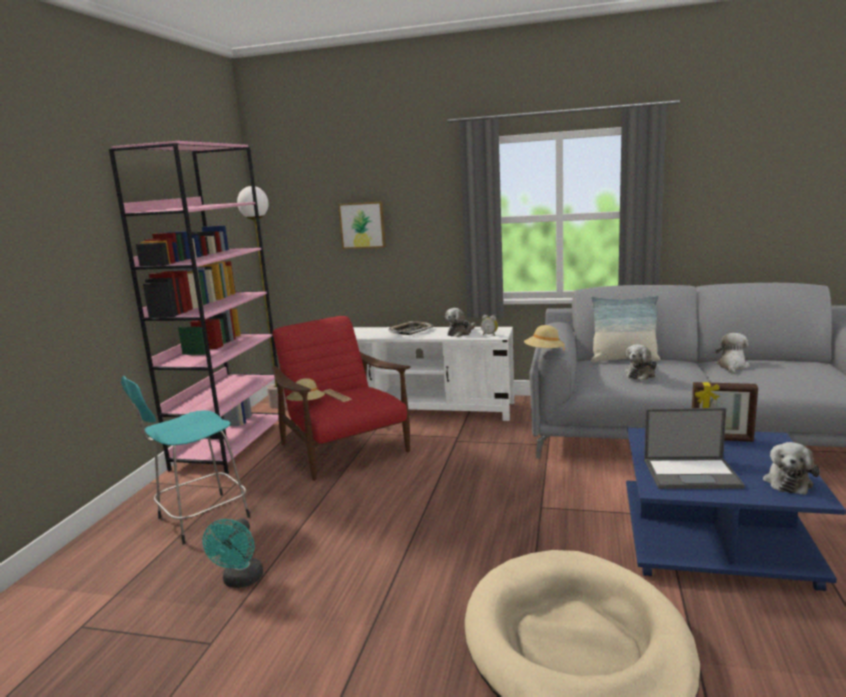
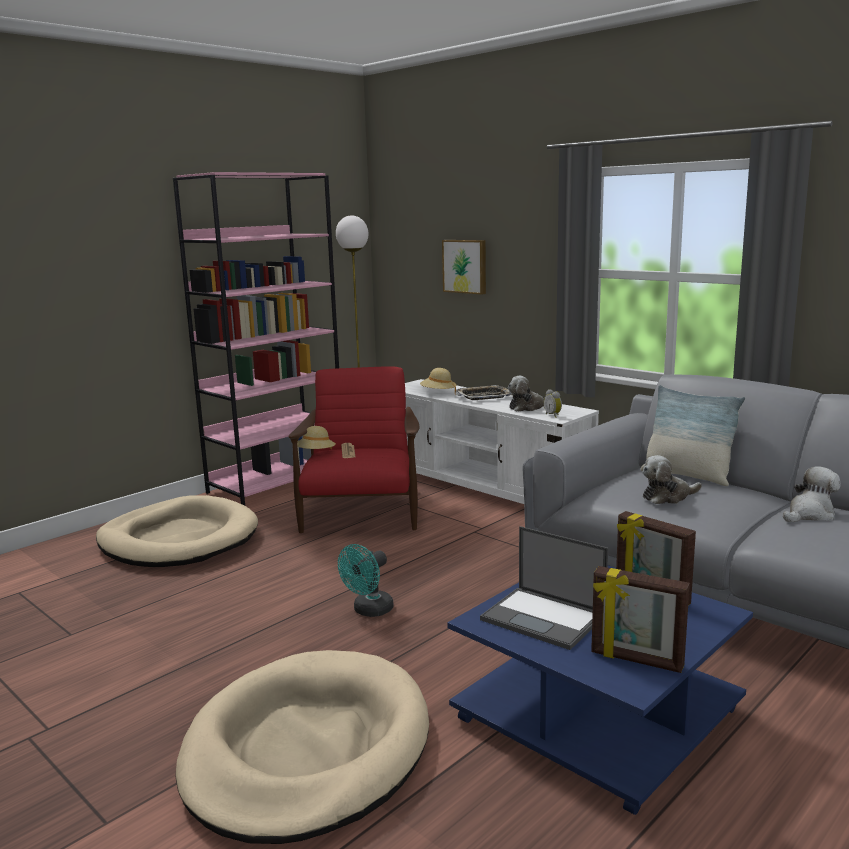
camera: 30 degrees right, 0 degrees up
(200, 519) = (179, 539): turquoise stool -> beige dog bed
(241, 581) = (143, 597): turquoise fan -> turquoise fan (369, 611)
(544, 353) = (543, 444): beige hat -> beige hat (438, 393)
(788, 481) = (636, 660): plush toy -> picture frame

